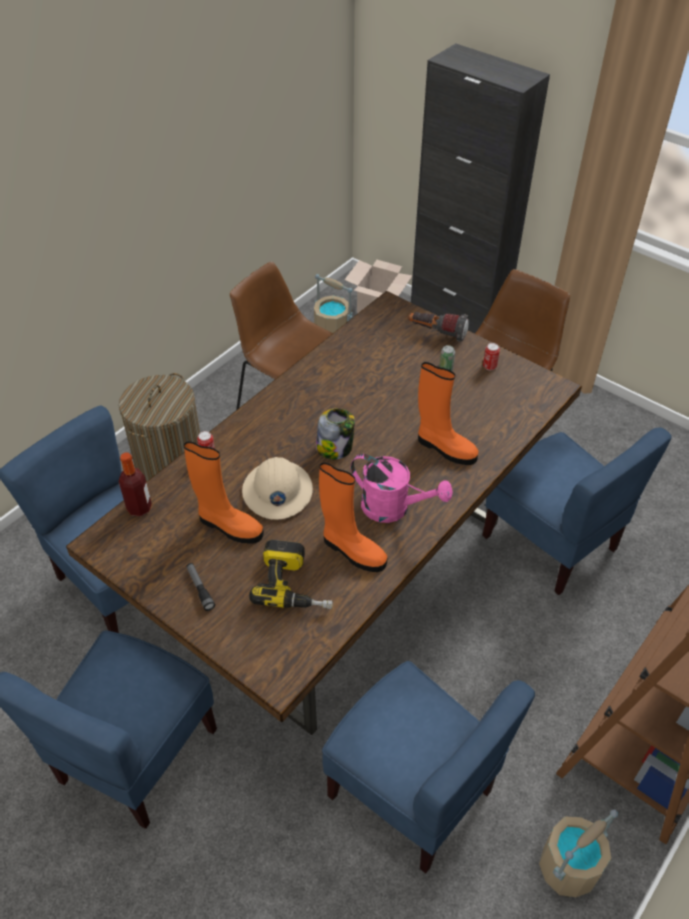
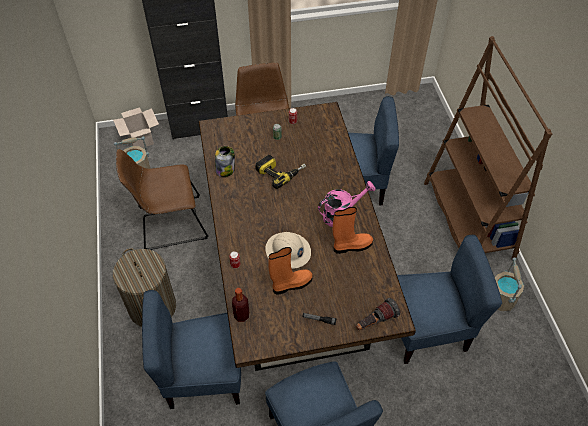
camera: 50 degrees left, 5 degrees up
(295, 584) = (350, 280): power drill -> power drill (280, 172)
(335, 448) = (283, 211): jar -> jar (225, 169)
(437, 333) = (250, 124): flashlight -> flashlight (375, 321)
(445, 448) = (325, 172): orange boot -> none

